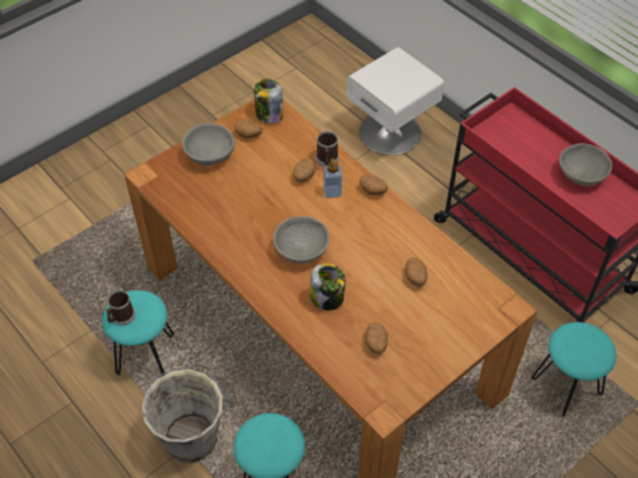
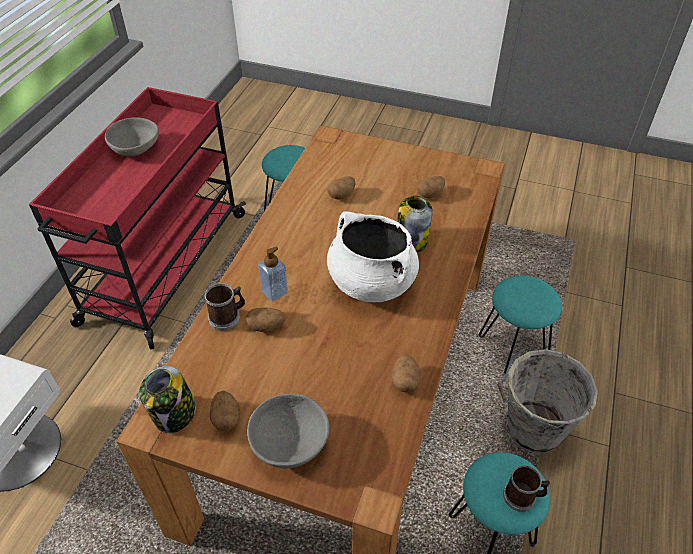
camera: 120 degrees left, 5 degrees down
(302, 249) = (371, 282): grey bowl -> white cooking pot
(373, 191) = (252, 261): potato -> potato (405, 381)

